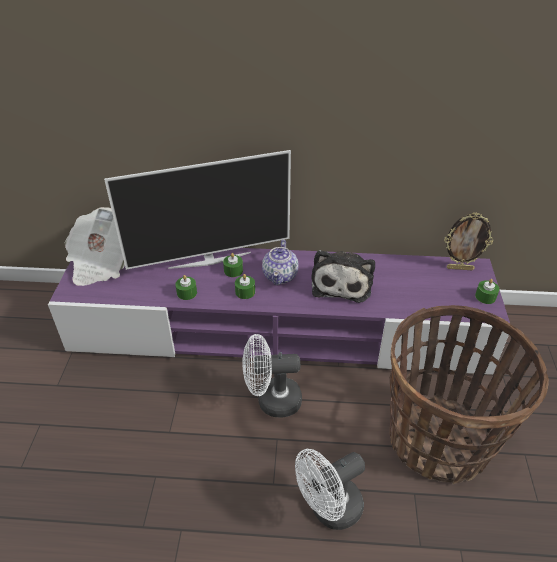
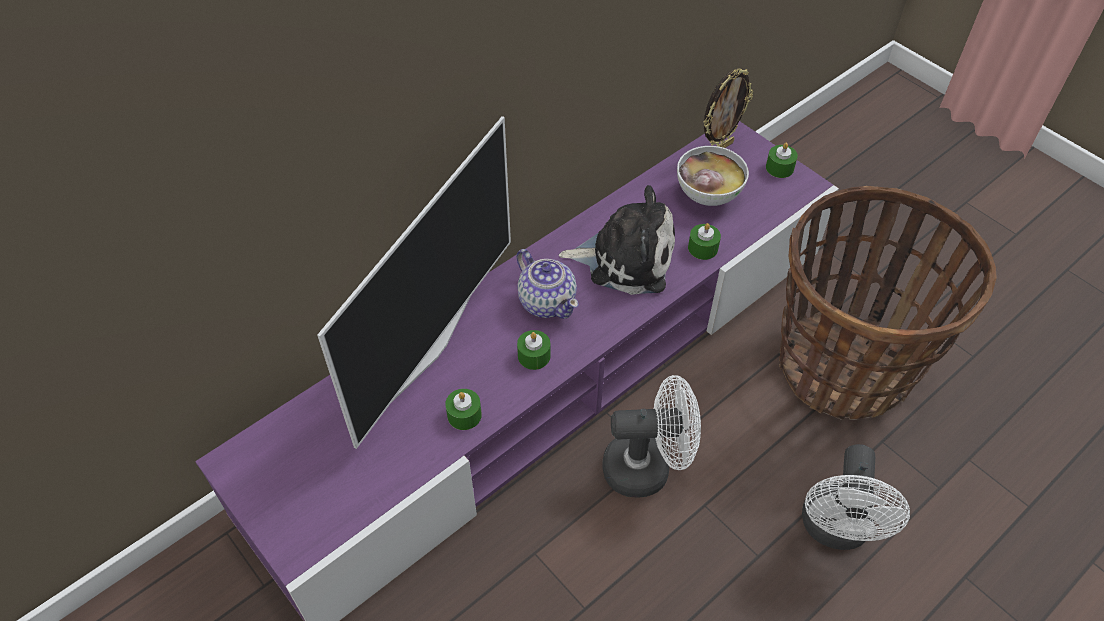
camera: 45 degrees left, 10 degrees up
(101, 262) = (281, 469): newspaper -> none
(233, 270) = (481, 338): green candle -> green candle (703, 248)
(271, 400) = (647, 467): white fan -> white fan turned 135 degrees counterclockwise
(342, 282) = (625, 258): plush toy -> plush toy turned 45 degrees counterclockwise
(424, 283) = (708, 194): none -> bowl

